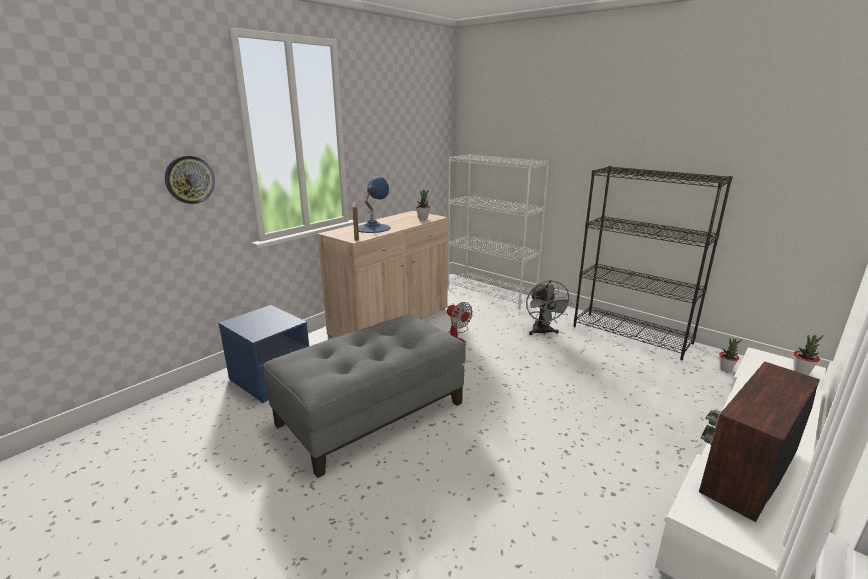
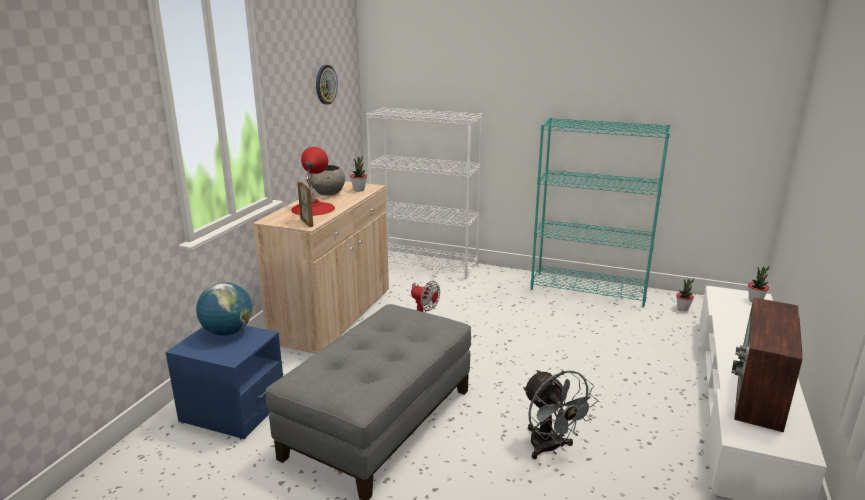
camera: 20 degrees left, 0 degrees up
(189, 179) = (115, 176): wall clock -> wall clock (325, 84)
(271, 316) = (228, 332): none -> globe
(372, 228) = (313, 208): blue table lamp -> red table lamp
(396, 219) = (328, 194): none -> grey bowl
(543, 332) = (504, 301): grey fan -> grey fan (550, 448)
(632, 335) = (589, 289): black bookcase -> turquoise bookcase

